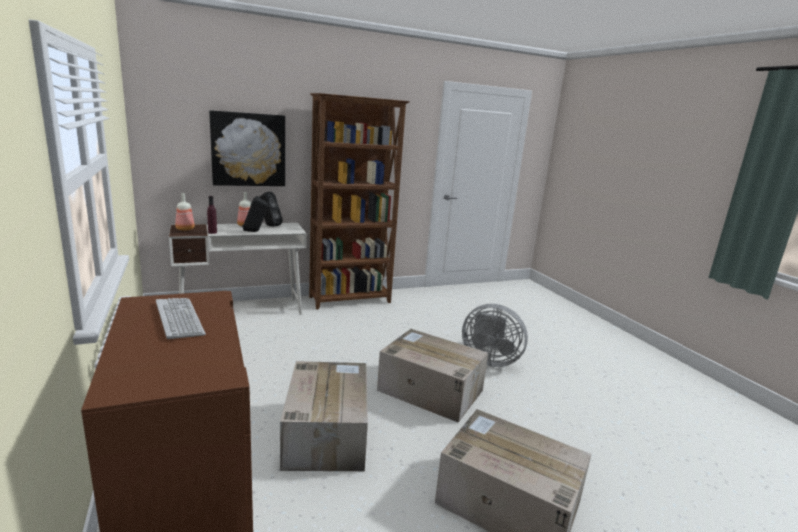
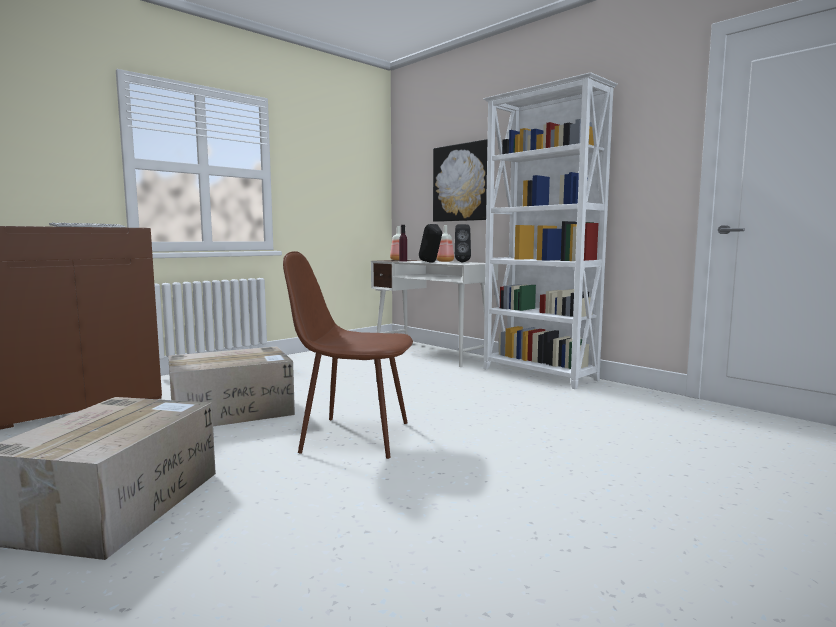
camera: 70 degrees right, 10 degrees down
(351, 300) = (539, 375): brown bookcase -> white bookcase
(429, 390) = (353, 437): cardboard box -> brown chair
(489, 360) = (494, 462): grey fan -> none

